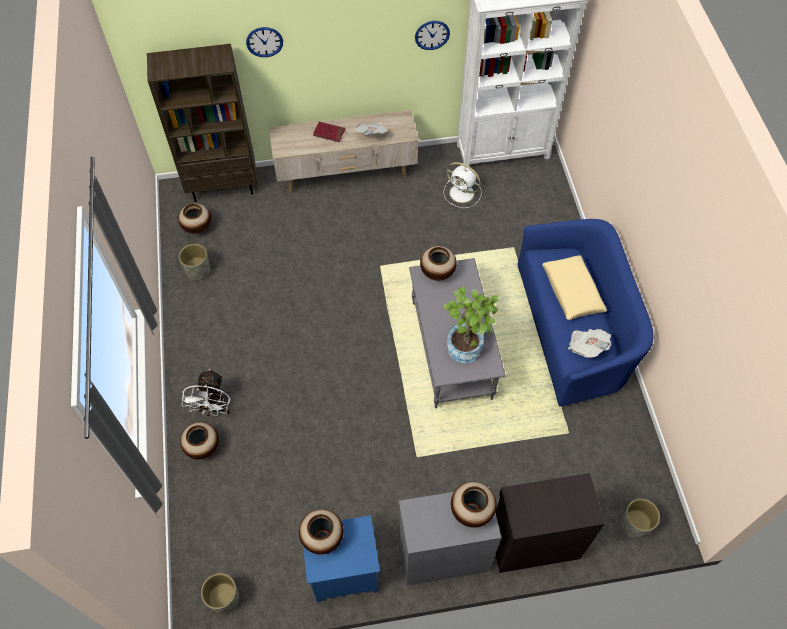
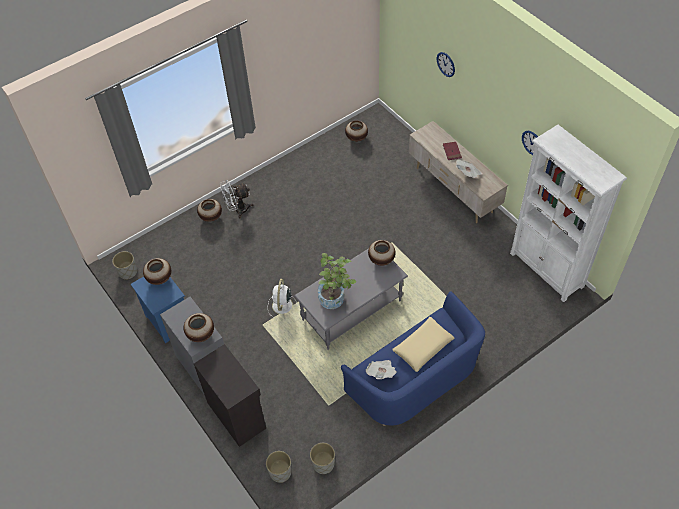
camera: 65 degrees right, 5 degrees down
(198, 271) = (325, 155): grey planter -> grey planter (323, 464)
(223, 186) = (396, 134): brown bookcase -> none
(463, 193) = (487, 262): white fan -> white fan (282, 306)

